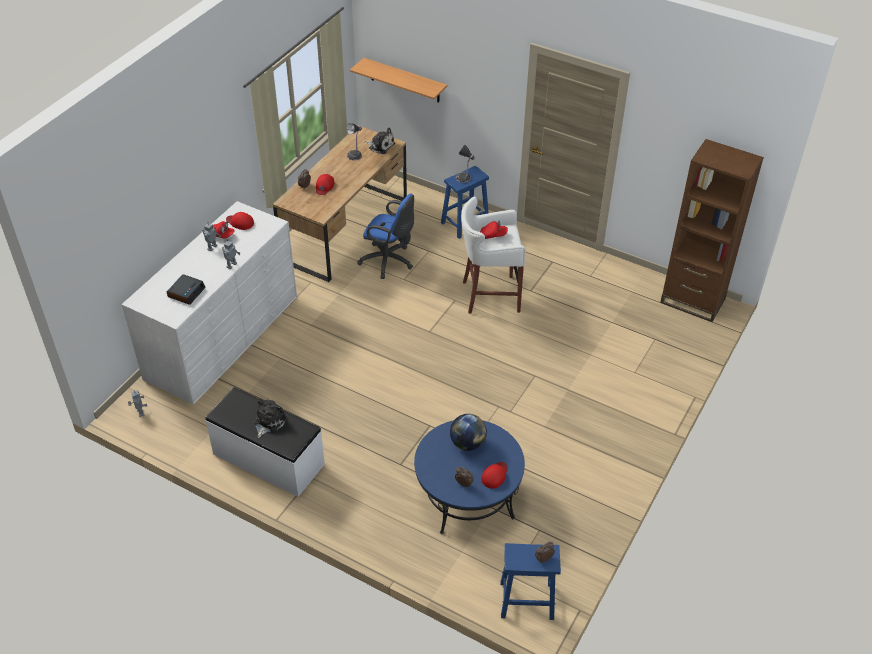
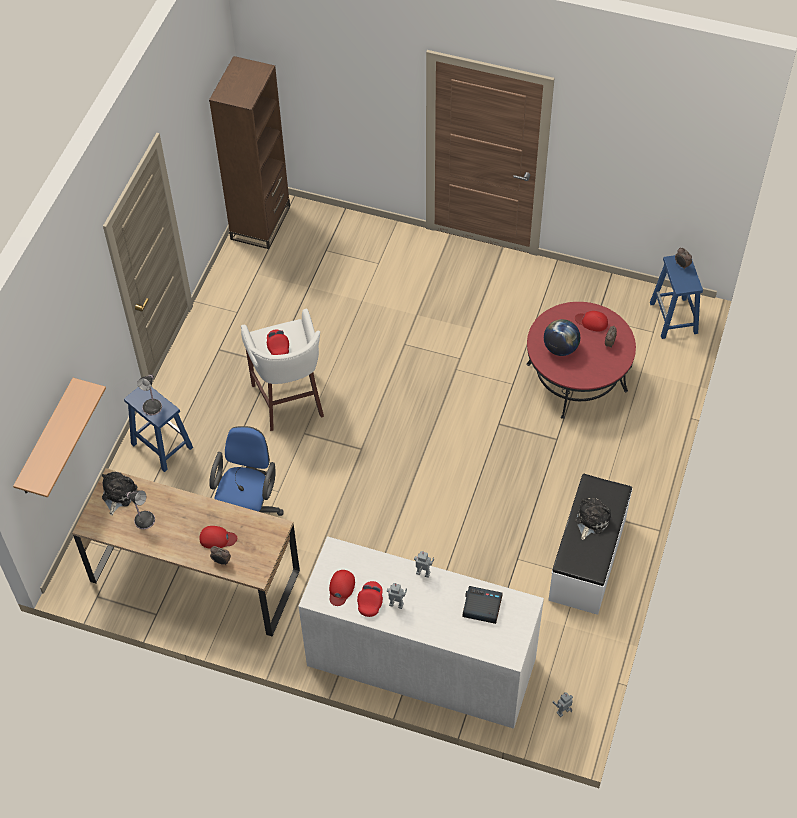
camera: 100 degrees left, 10 degrees up
(269, 422) = (591, 521): plush toy -> plush toy turned 105 degrees clockwise
(467, 495) = (576, 377): blue coffee table -> red coffee table

